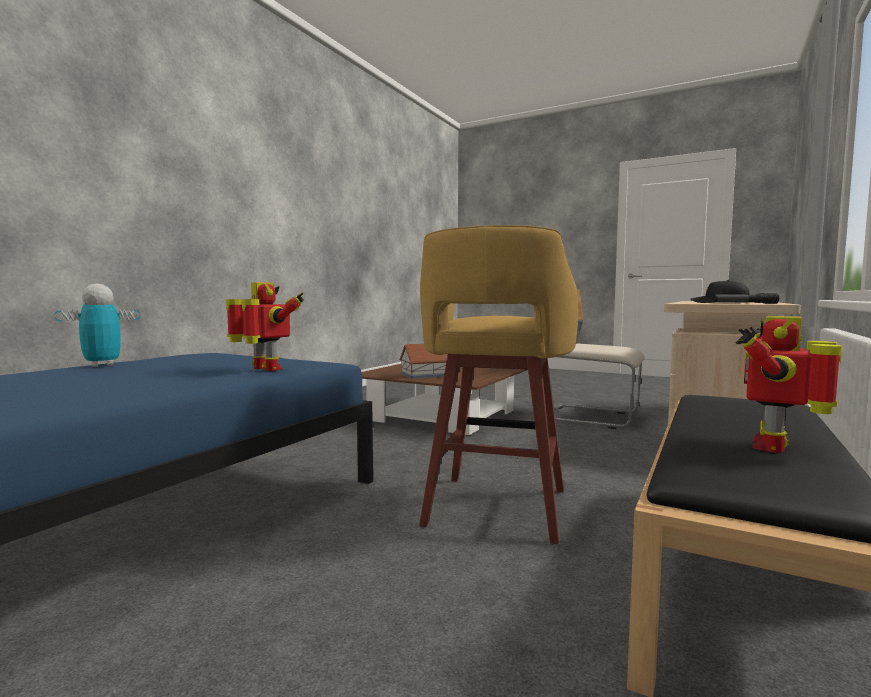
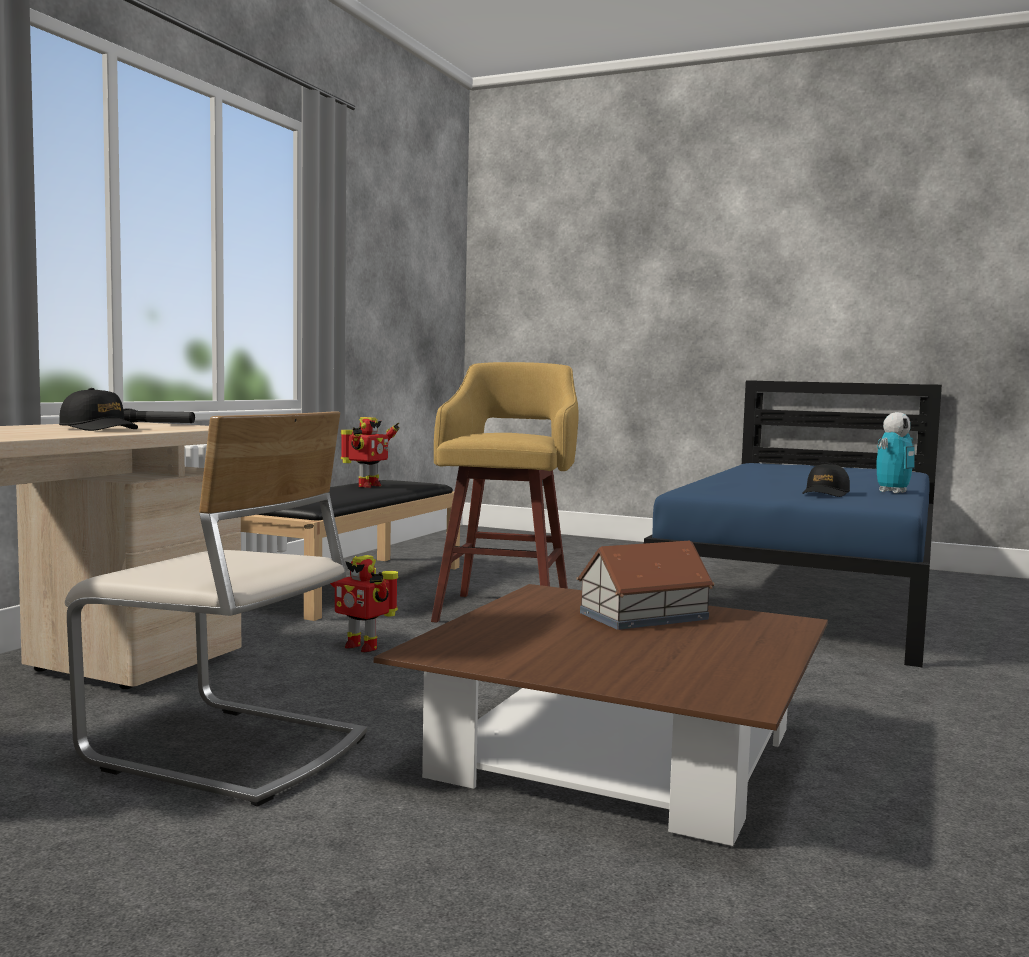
camera: 175 degrees right, 0 degrees up
(189, 363) = (826, 493): none -> black cap
(265, 369) = (716, 485): toy robot -> toy robot (362, 646)

